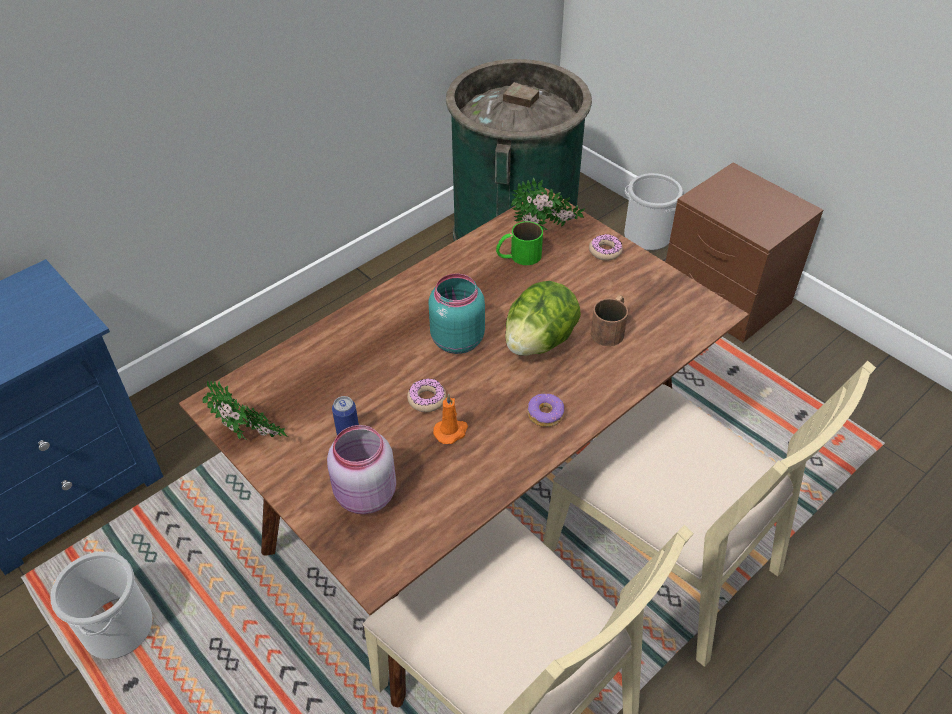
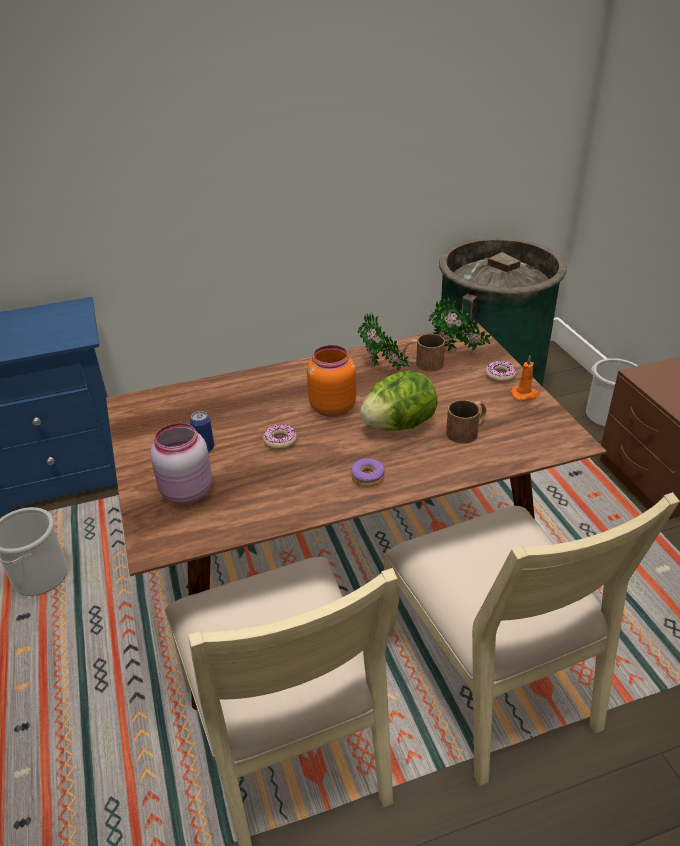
camera: 25 degrees right, 10 degrees down
(250, 438) = (135, 432): potted plant -> potted plant (382, 368)
(451, 431) = (283, 468): orange candle -> orange candle (525, 394)
(455, 340) = (331, 407): turquoise jar -> orange jar
(518, 256) = (422, 363): green mug -> brown mug

